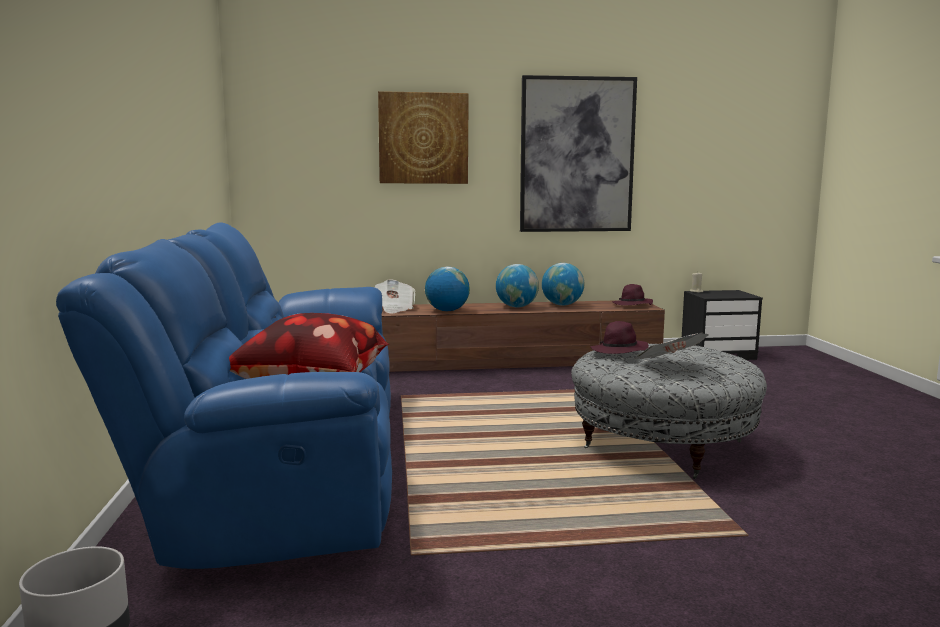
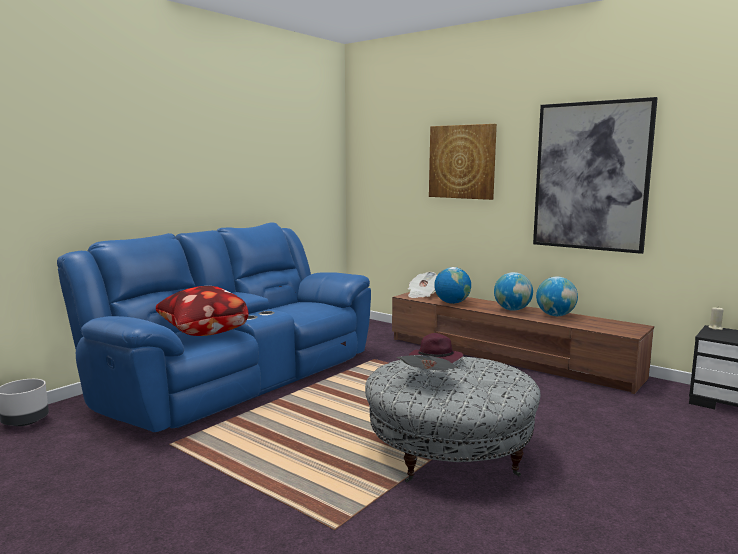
camera: 45 degrees right, 0 degrees up
(632, 305) = (621, 328): purple hat -> none

